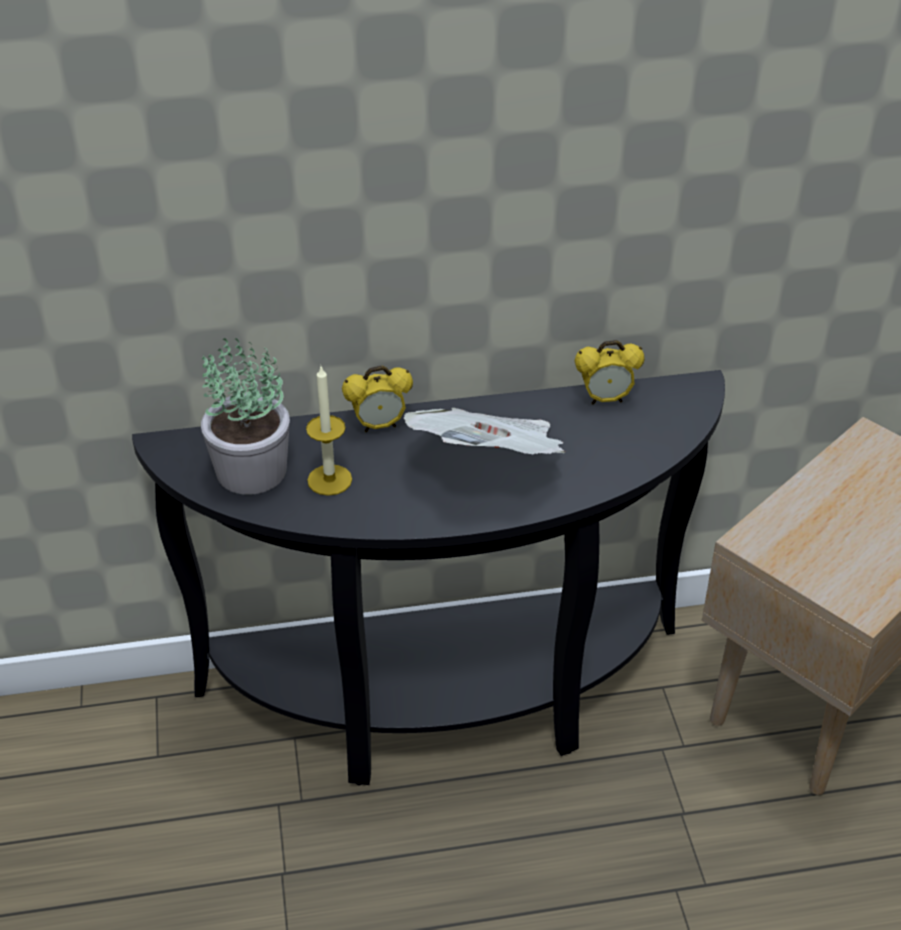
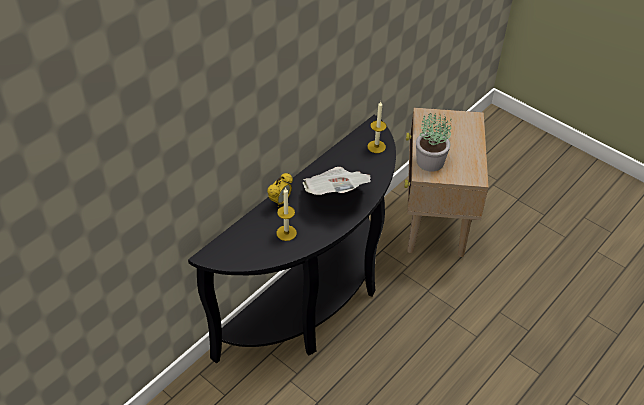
camera: 40 degrees left, 5 degrees up
(250, 472) = (253, 247): potted plant -> potted plant (430, 162)
(605, 399) = (348, 147): alarm clock -> none
(660, 425) = (376, 146): none -> candle

